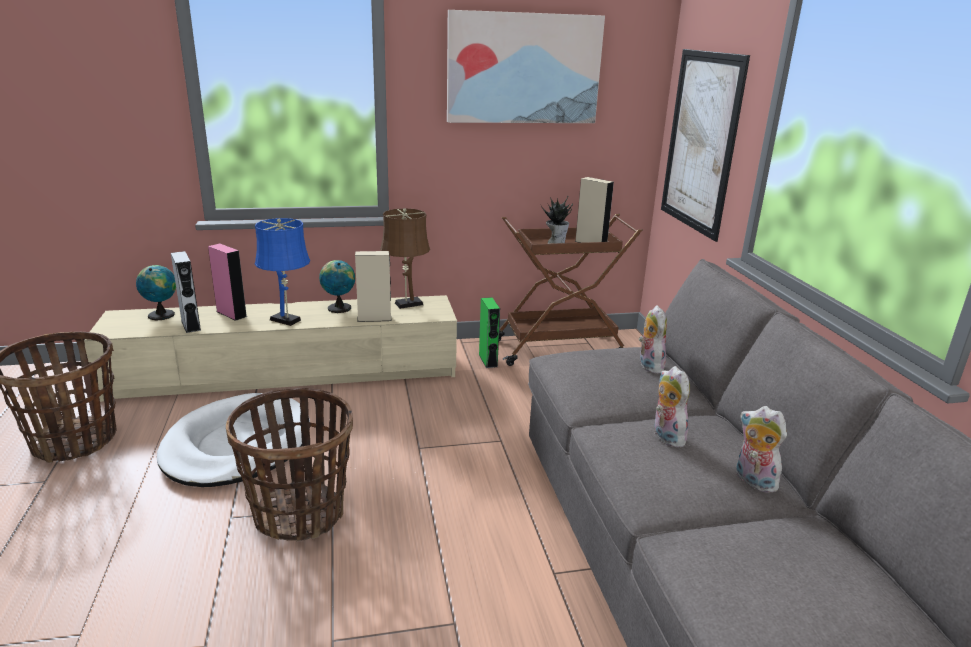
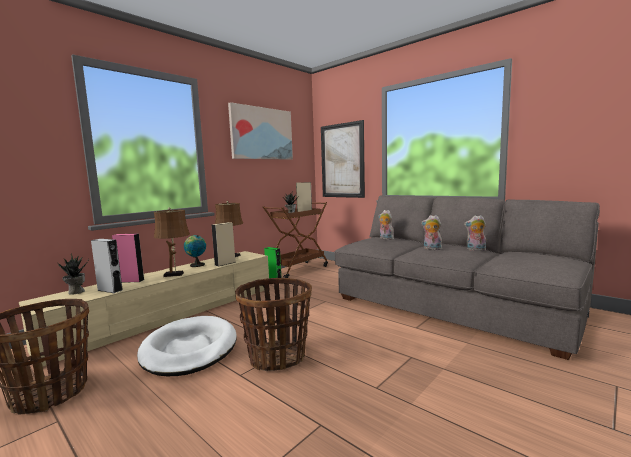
camera: 35 degrees left, 15 degrees down
(162, 314) = (75, 292): globe -> potted plant
(287, 321) = (175, 274): blue table lamp -> brown table lamp

